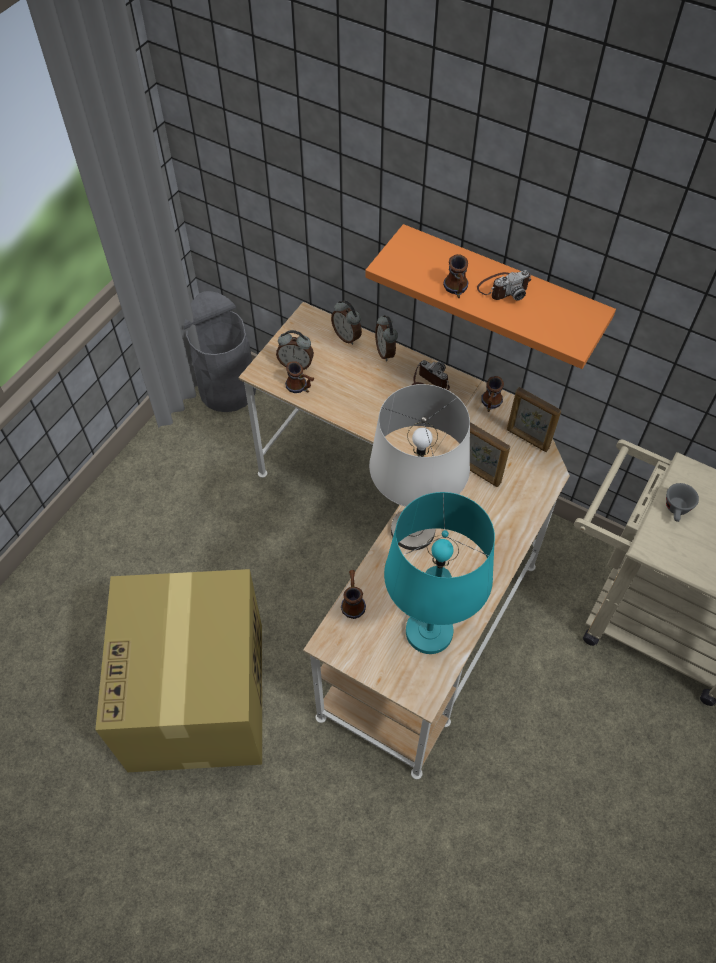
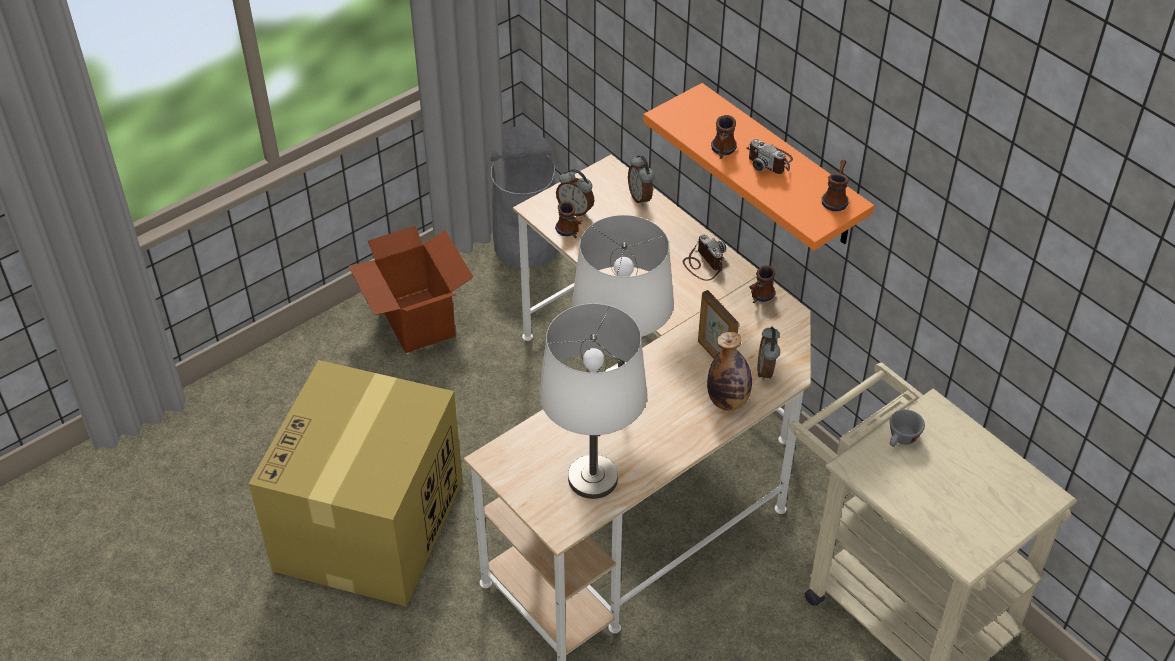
camera: 20 degrees right, 10 degrees down
(161, 487) = (416, 321): none -> cardboard box
(353, 601) = (531, 431): mug -> mug (836, 198)
(386, 352) = (674, 221): alarm clock -> alarm clock (766, 371)
(428, 632) = (592, 478): turquoise table lamp -> white table lamp
(503, 288) = (770, 160): camera -> camera turned 45 degrees clockwise
(510, 514) = (728, 401): none -> bottle
(527, 439) = (782, 339): picture frame -> none

